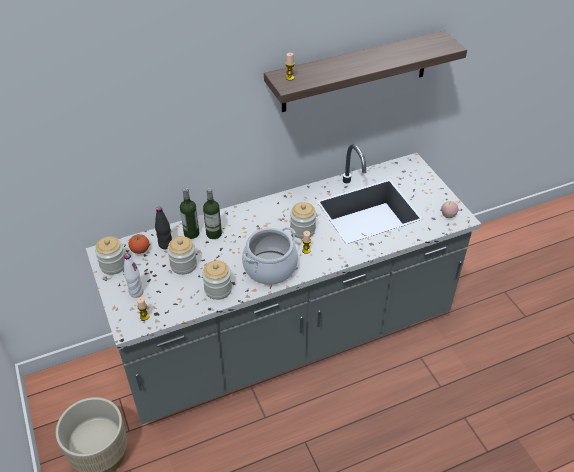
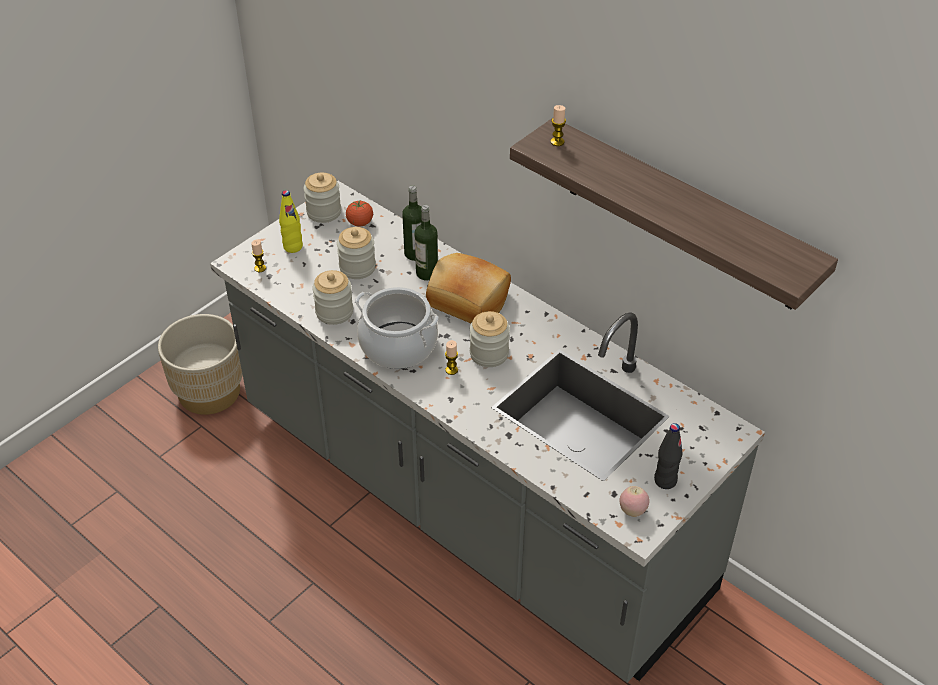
camera: 65 degrees right, 0 degrees up
(136, 292) = (293, 247): white bottle -> yellow bottle
(165, 245) = (382, 239): black bottle -> black bottle (665, 480)
(252, 224) = (467, 301): none -> bread

